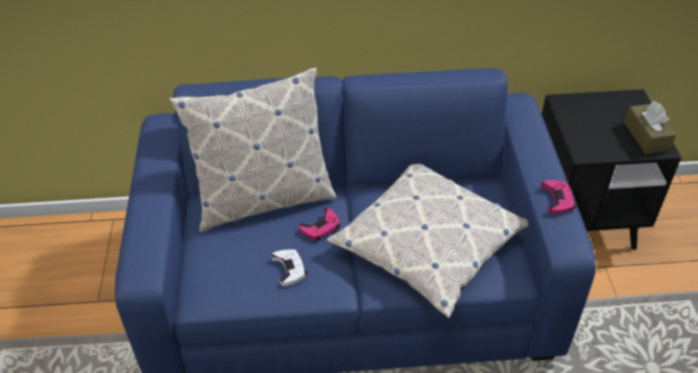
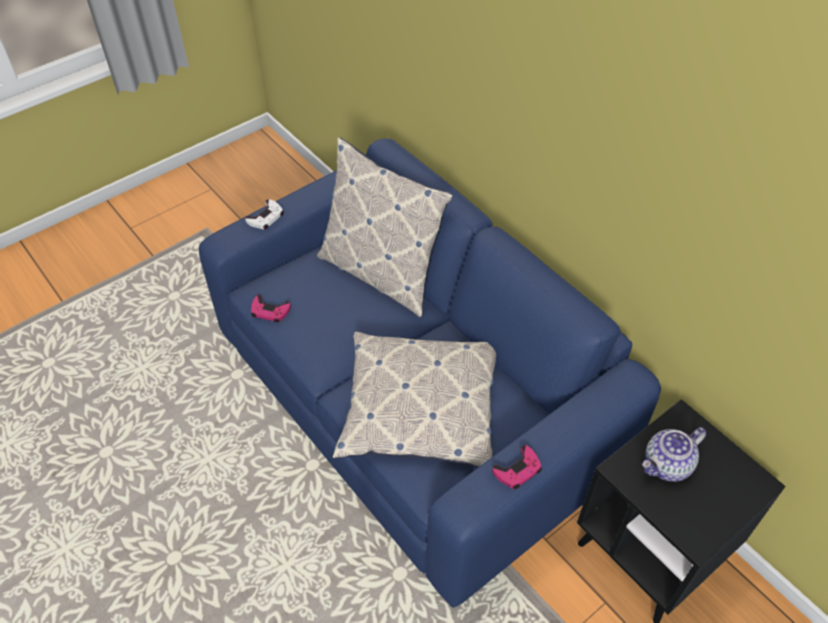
camera: 55 degrees right, 5 degrees up
(289, 269) = (320, 329): white game controller -> white game controller (266, 218)
(321, 227) = (379, 325): pink game controller -> pink game controller (270, 311)
(595, 129) = (667, 465): none -> teapot
(646, 136) = (702, 518): brown tissue box -> none

